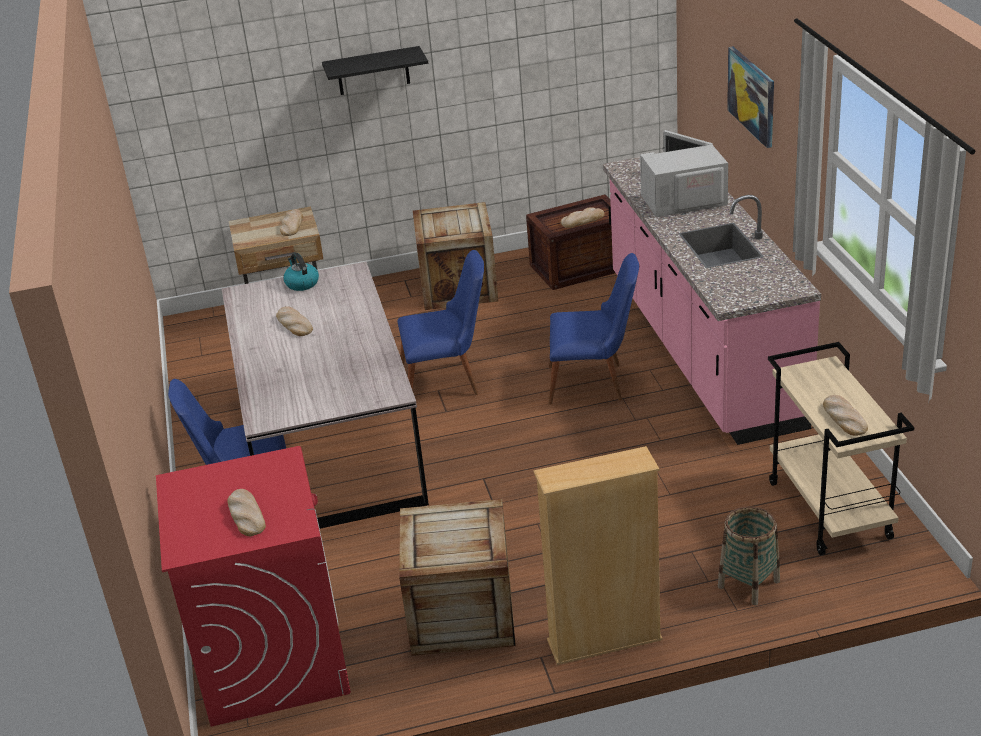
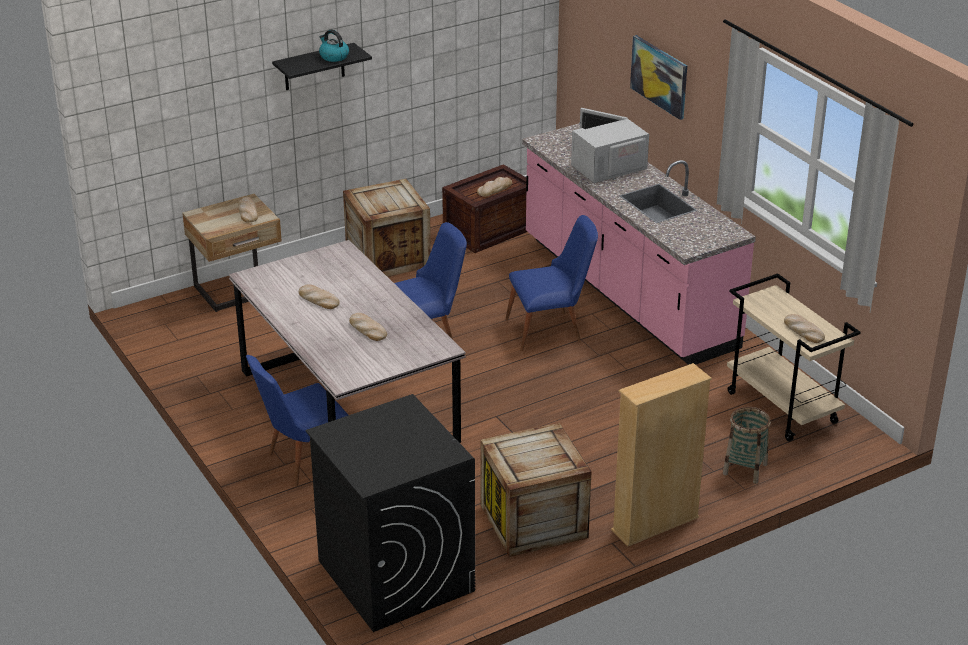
camera: 20 degrees left, 0 degrees up
(246, 515) = (404, 450): bread -> bread (367, 329)
(272, 657) = (395, 575): red washing machine -> black washing machine
(301, 283) = (302, 264): kettle -> kettle (333, 56)

